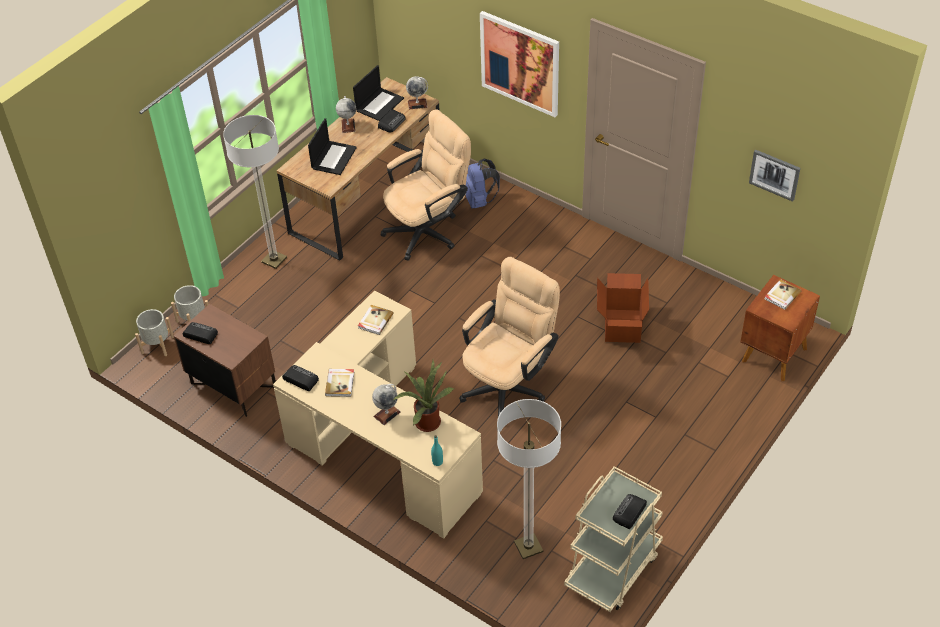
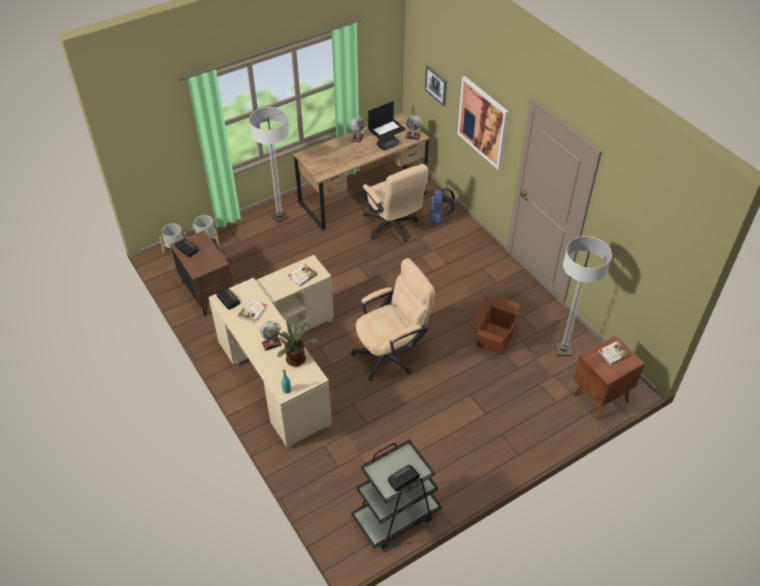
camera: 20 degrees right, 0 degrees up
(333, 157) = (335, 156): laptop -> none
(428, 230) = (393, 228): beige office chair -> beige office chair turned 75 degrees clockwise
(528, 547) = (343, 476): floor lamp -> floor lamp (563, 350)
(613, 569) = (396, 516): beige cart -> black cart
(775, 174) = (635, 256): picture -> picture (436, 85)

